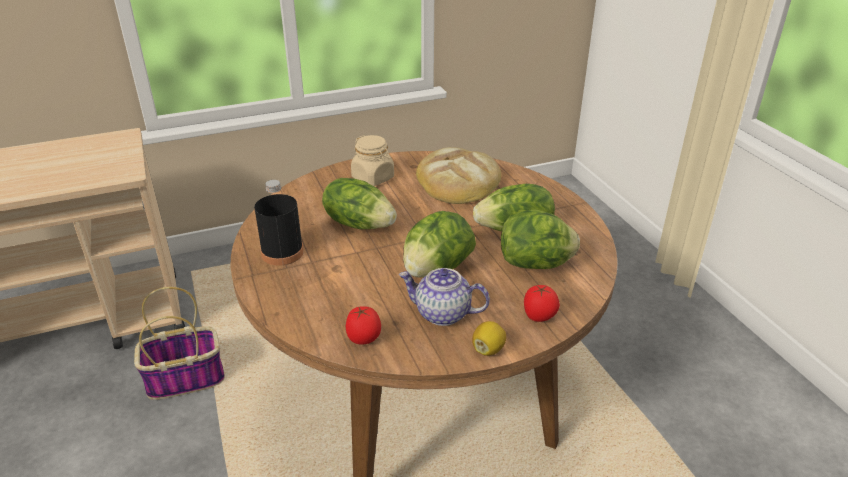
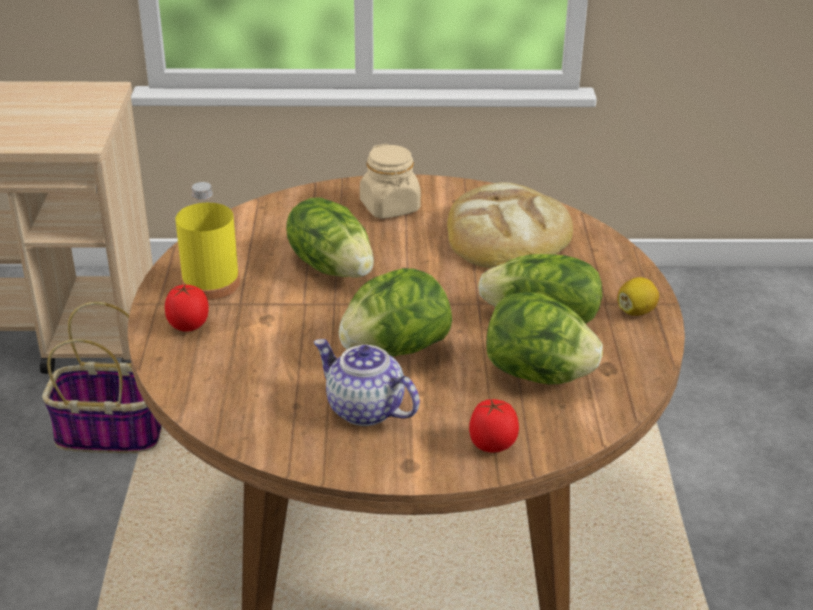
camera: 20 degrees right, 0 degrees up
(282, 253) = (211, 283): black bottle -> yellow bottle
(364, 339) = (244, 416): tomato -> tomato (189, 327)
(488, 349) = (394, 469): lemon -> lemon (636, 311)

